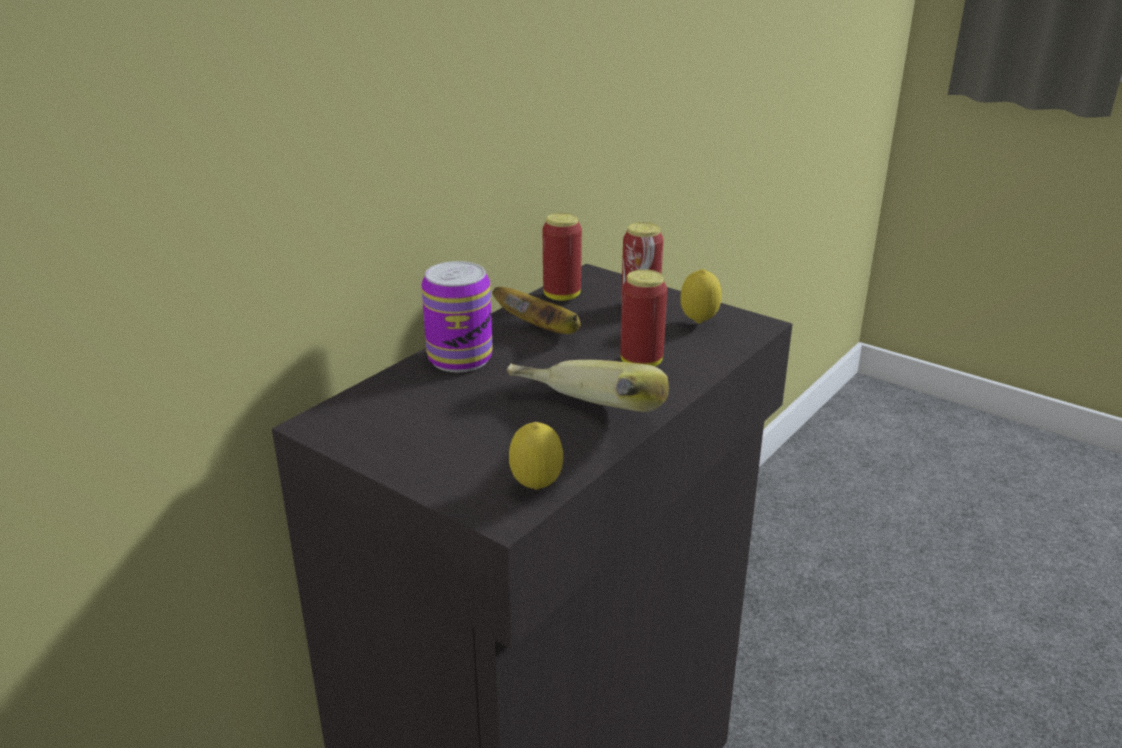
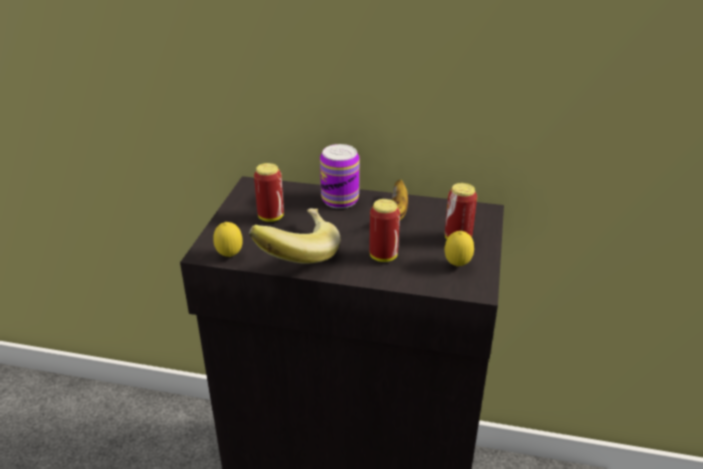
camera: 65 degrees right, 5 degrees up
(562, 296) = (445, 208): can -> can (271, 217)

